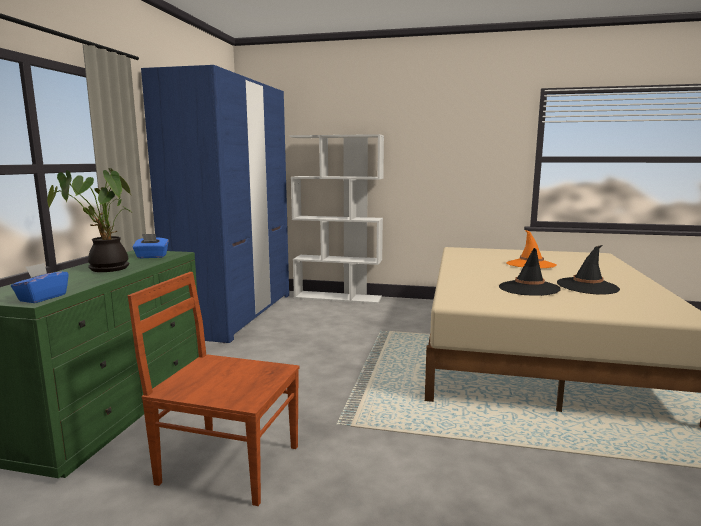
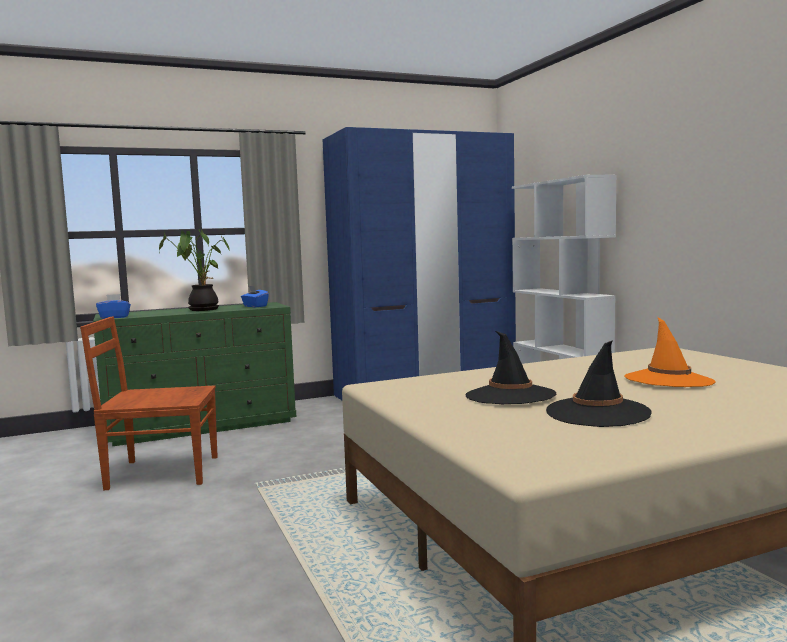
camera: 55 degrees right, 5 degrees down
(226, 463) = (160, 472): brown chair -> brown chair turned 75 degrees counterclockwise

